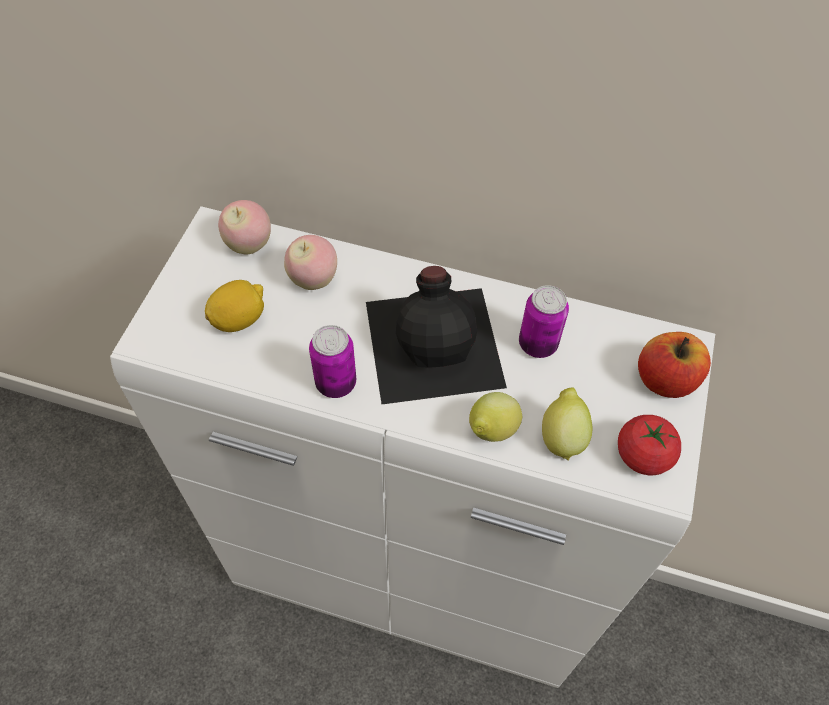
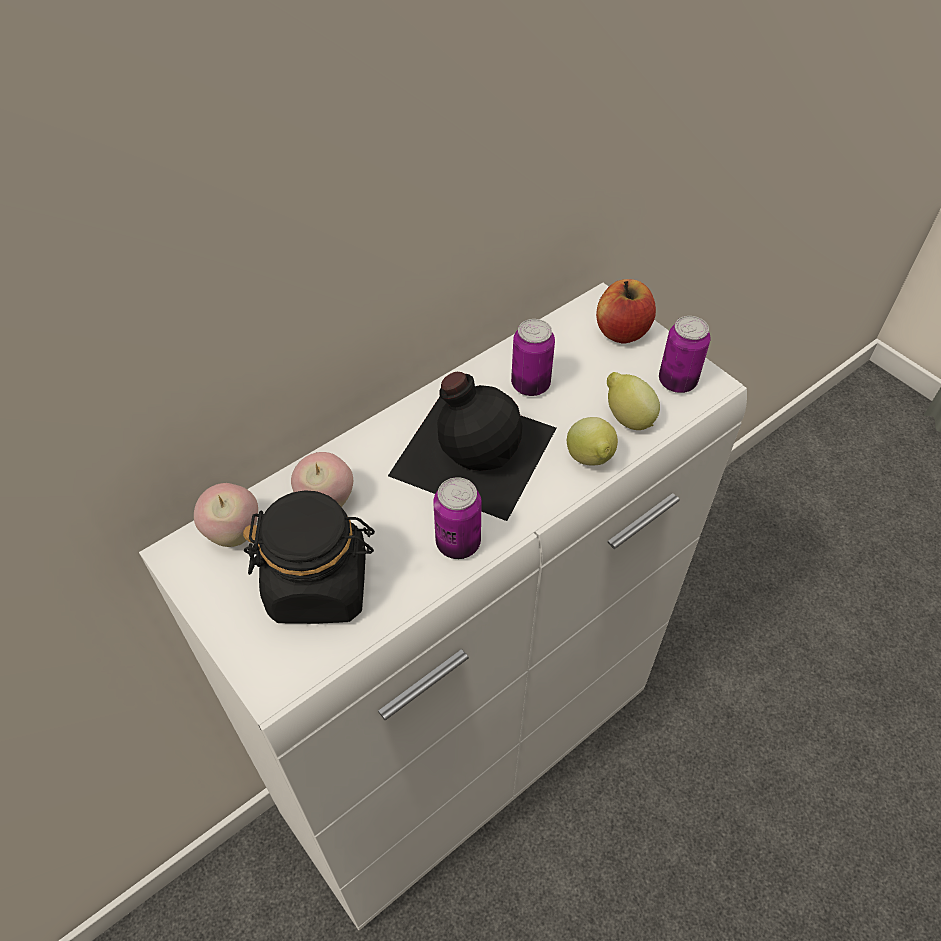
camera: 55 degrees left, 5 degrees down
(239, 319) = (319, 585): lemon -> black jar
(642, 455) = (677, 382): tomato -> can

